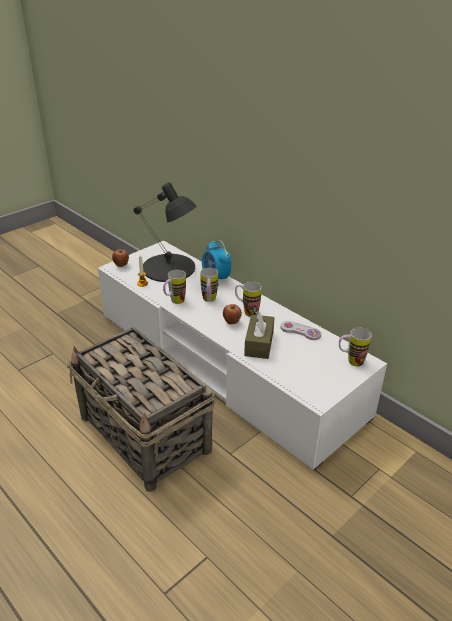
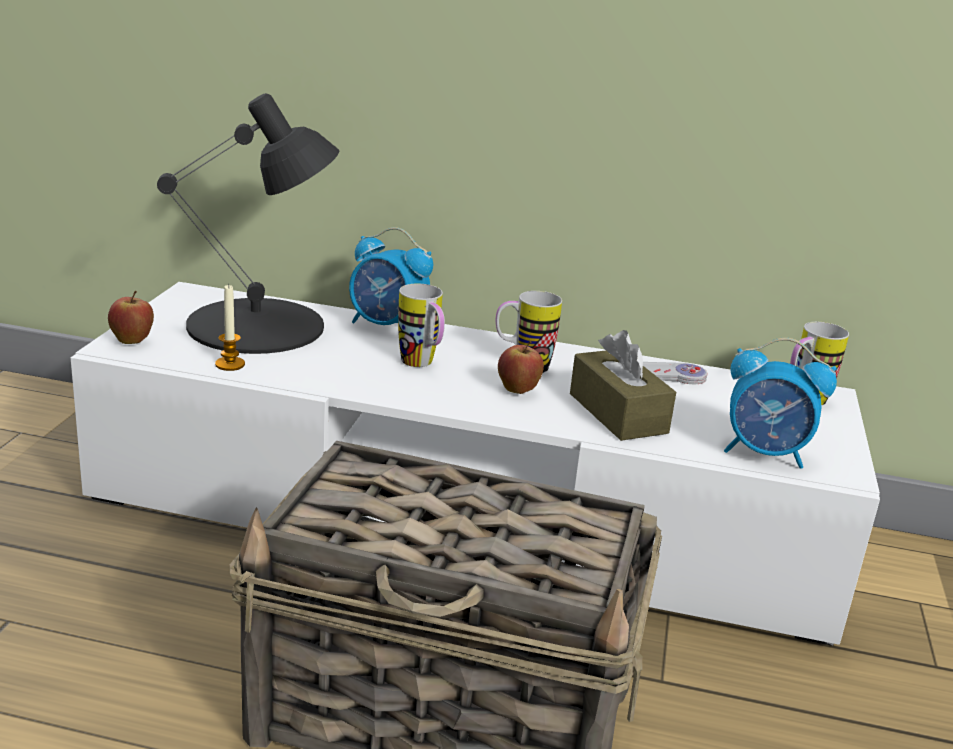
camera: 35 degrees left, 10 degrees down
(174, 302) = (350, 383): mug -> none
(297, 380) = (765, 454): none -> alarm clock

